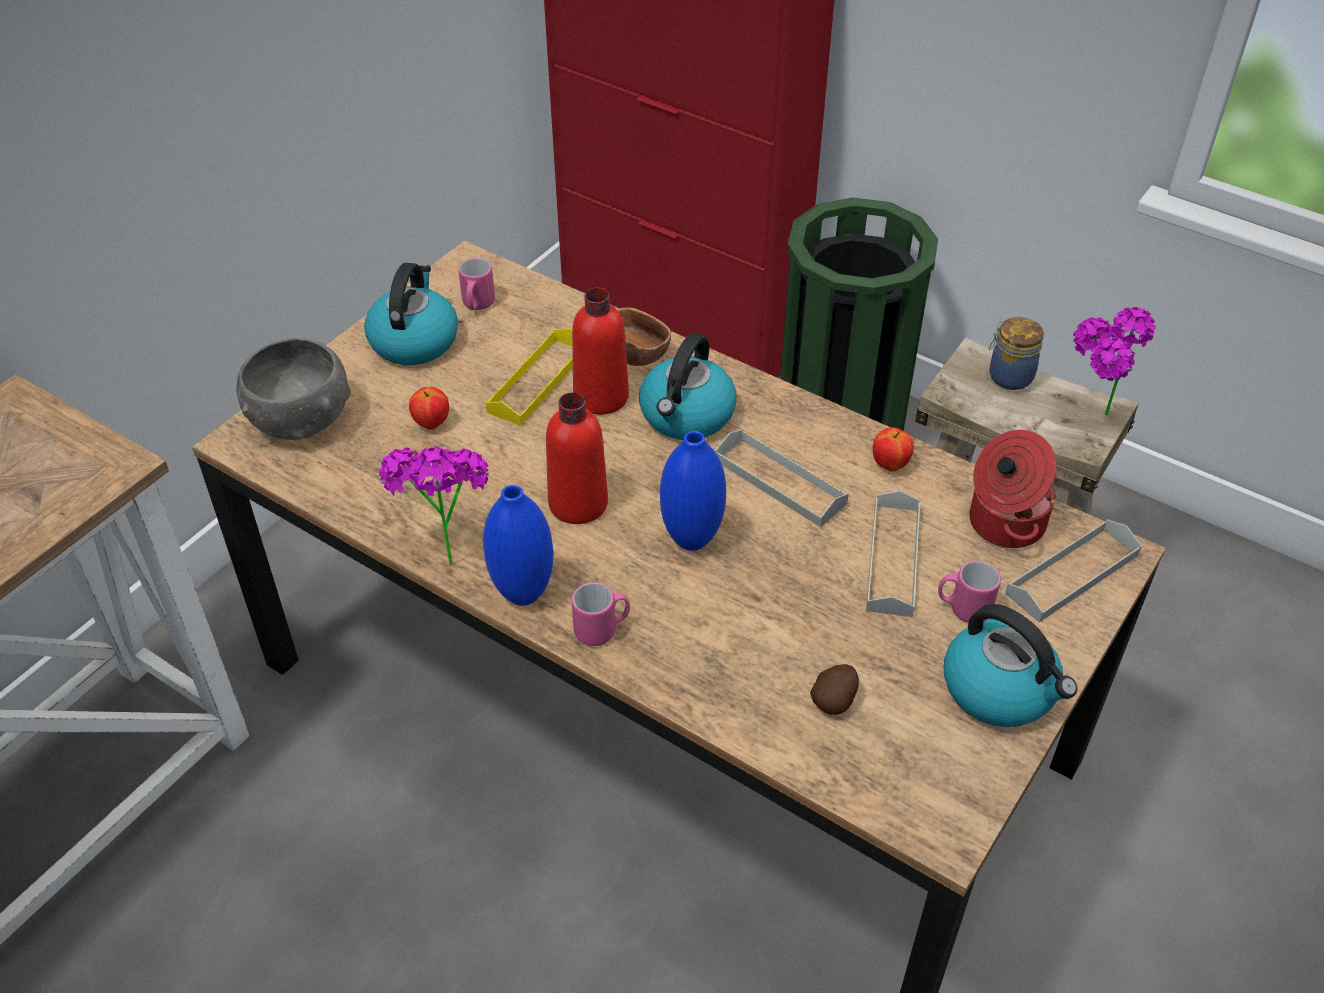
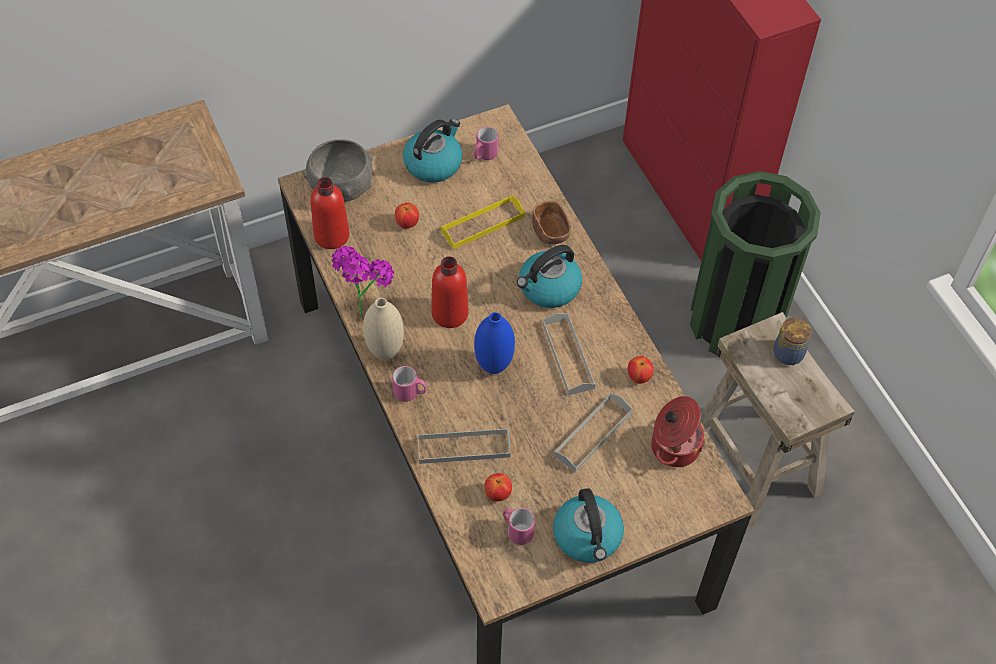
camera: 30 degrees right, 10 degrees up
(523, 593) = (385, 352): blue vase -> beige vase
(601, 397) = (510, 252): red bottle -> red bottle (331, 236)
(835, 699) = (498, 494): potato -> apple
(963, 608) = (606, 482): pink mug -> pink mug (517, 531)
(1072, 574) = (685, 496): grey tray -> grey tray (463, 448)
(1090, 416) = (814, 405): potted plant -> none

